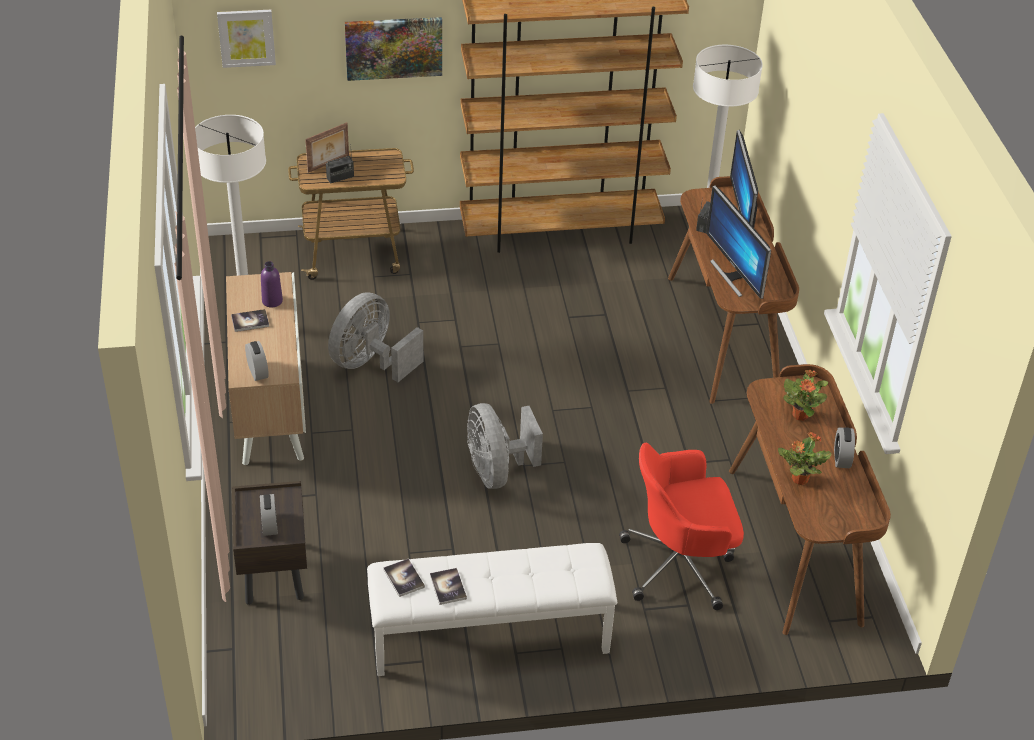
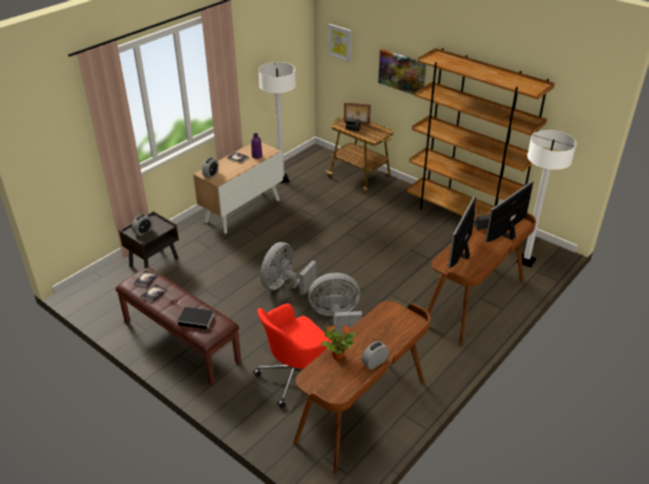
camera: 50 degrees right, 5 degrees down
(370, 363) = (302, 217): grey fan -> grey fan (336, 318)
(489, 638) = (180, 341): white bench -> brown bench
(555, 573) = (197, 320): none -> book
(680, 565) = (296, 376): red office chair -> red office chair turned 75 degrees counterclockwise
(800, 415) = (388, 330): potted plant -> none

